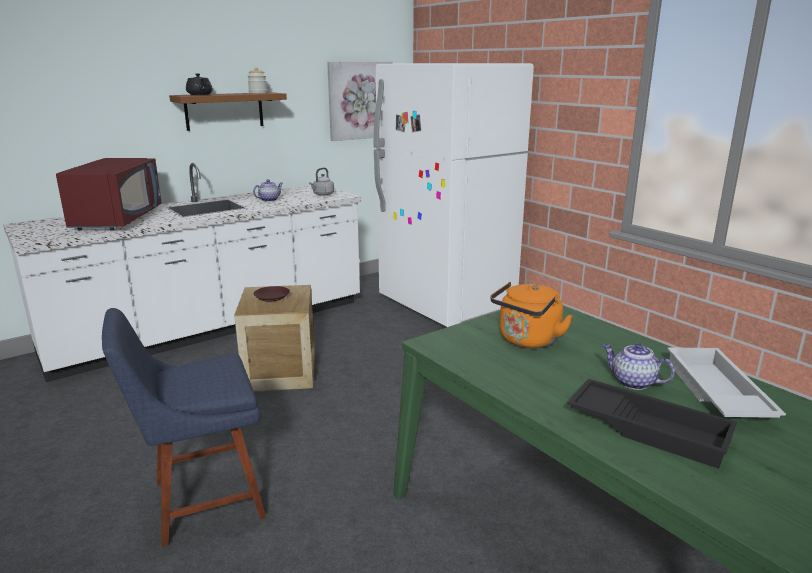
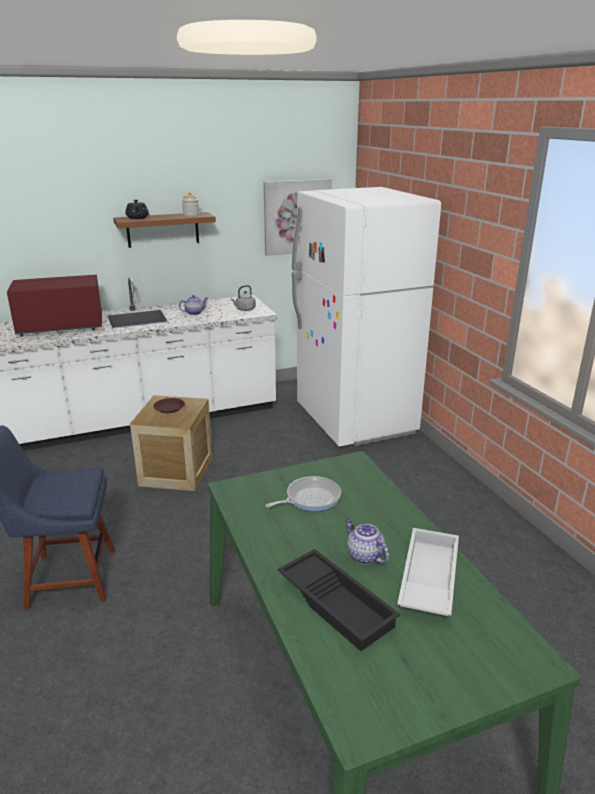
camera: 15 degrees right, 5 degrees up
(118, 220) = (60, 327): red microwave -> red microwave turned 120 degrees counterclockwise
(527, 341) = (310, 498): orange kettle -> frying pan

